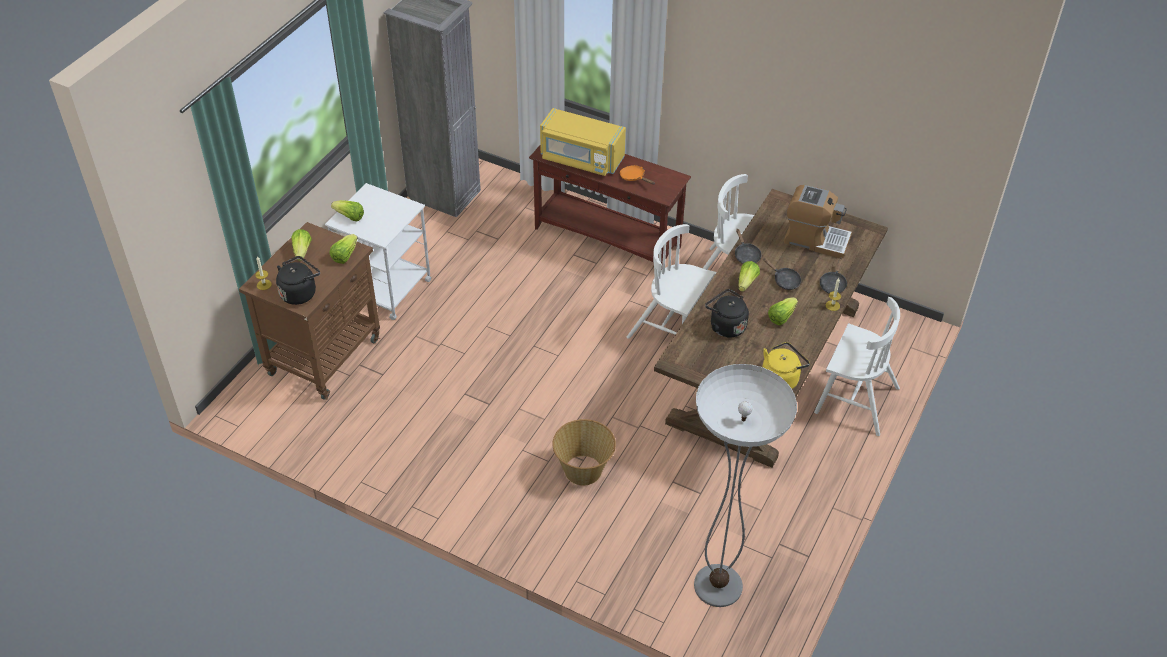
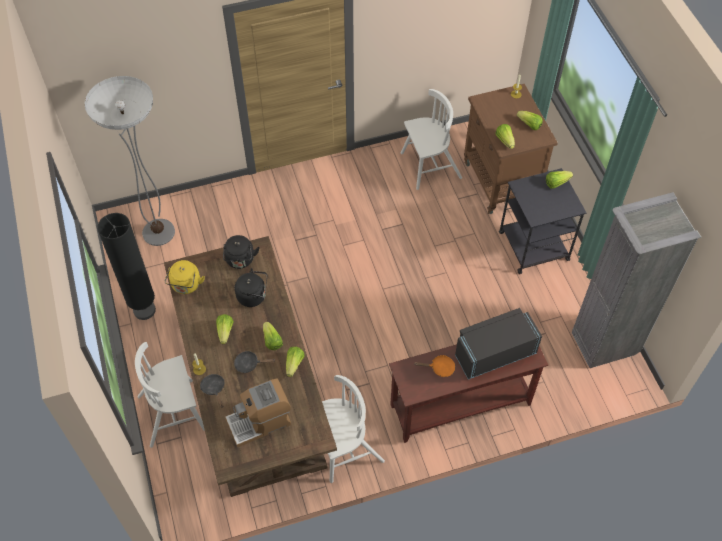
camera: 135 degrees right, 10 degrees up
(300, 293) = (492, 104): black kettle -> black kettle (240, 260)
(386, 287) = (534, 247): white cart -> black cart
(581, 159) = (494, 353): yellow microwave -> black microwave
(583, 471) = (288, 234): basket -> none
(674, 328) = (336, 368): white chair -> white chair (427, 166)
(746, 255) = (294, 364): black frying pan -> lettuce
(807, 510) = (144, 310): none -> black floor lamp

